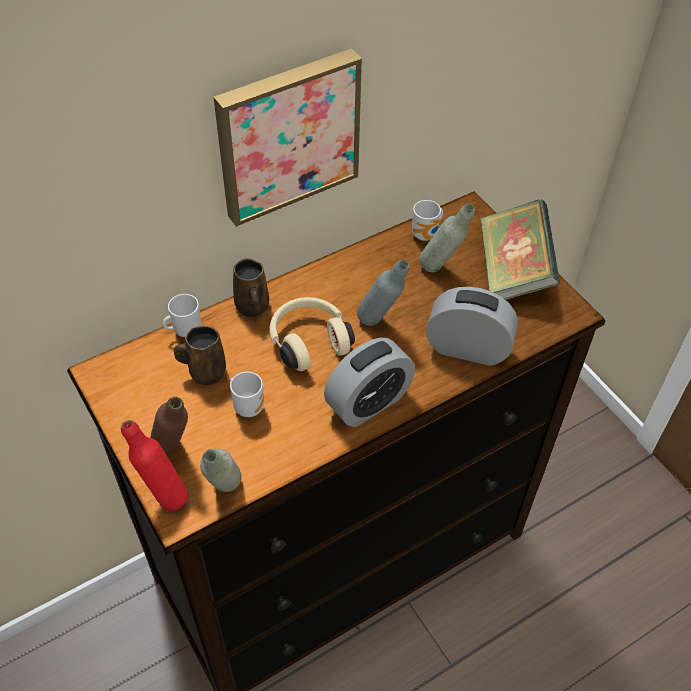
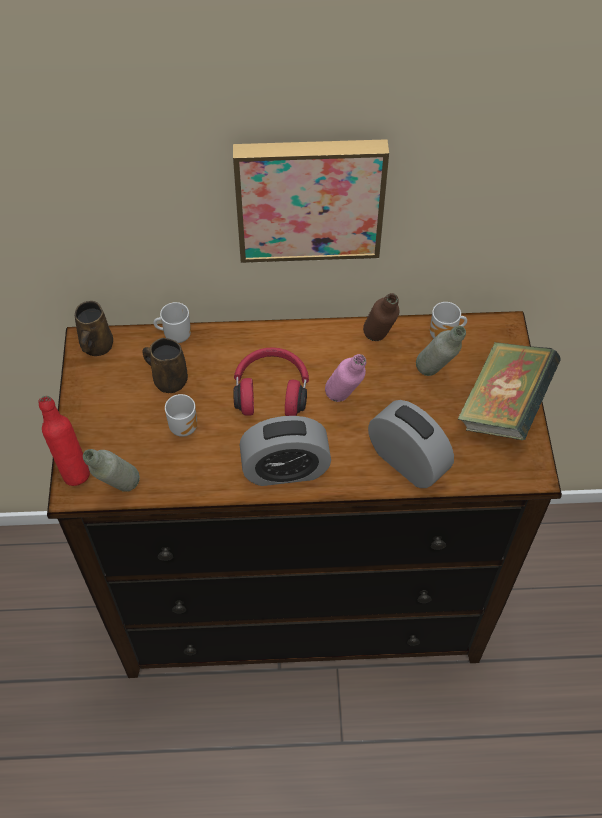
camera: 30 degrees right, 5 degrees up
(175, 451) = (104, 436): brown bottle -> brown bottle (379, 343)
(252, 307) = (244, 339): brown mug -> brown mug (96, 346)
(308, 341) = (271, 391): beige headphones -> red headphones
(380, 323) = (344, 402): grey bottle -> pink bottle

